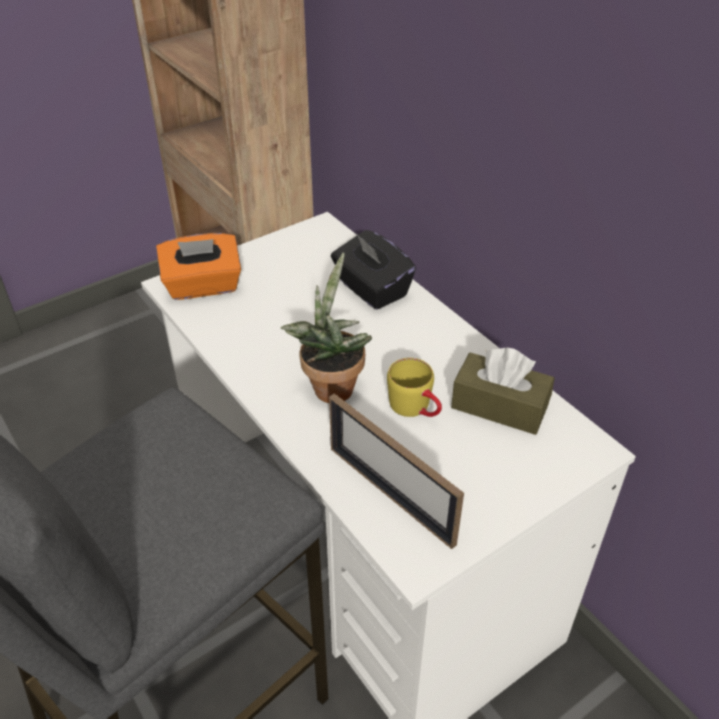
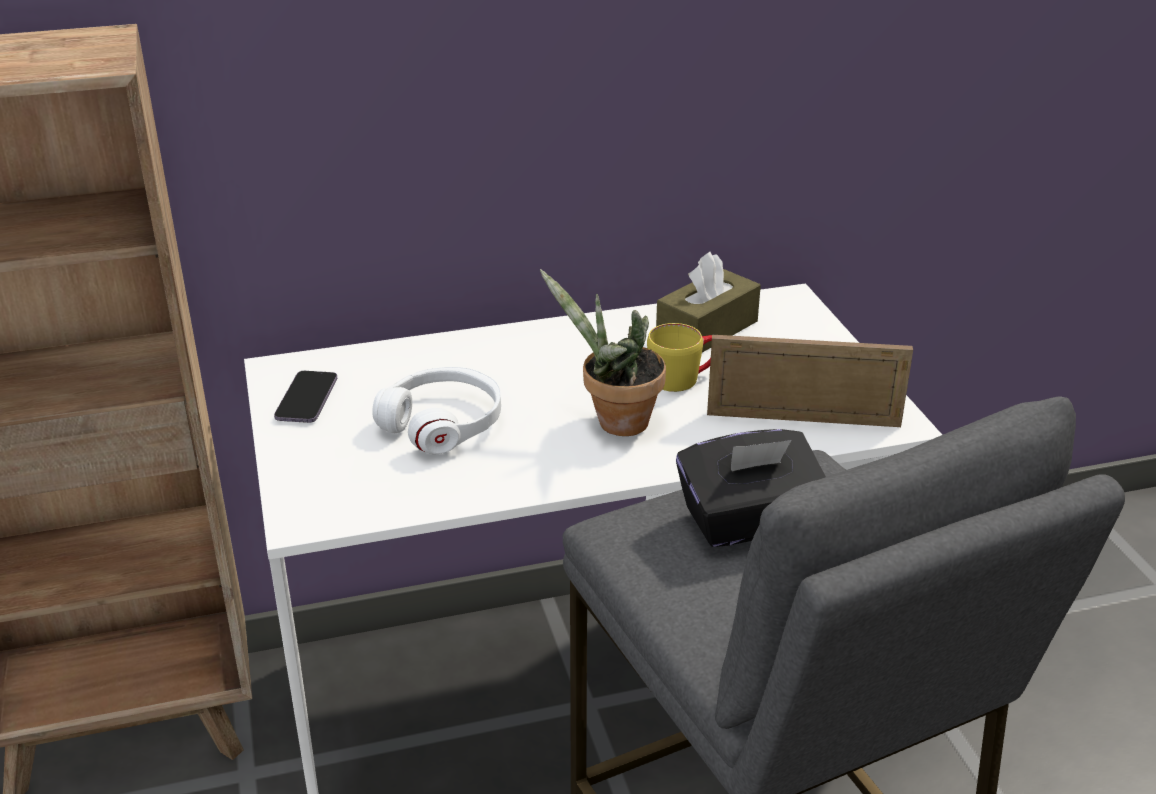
camera: 70 degrees left, 10 degrees down
(203, 286) = (333, 490): orange tissue box -> none
(293, 247) = (307, 399): none -> phone
(293, 307) = (442, 423): none -> white headphones
(371, 289) = (452, 360): black tissue box -> black tissue box (749, 522)
(390, 494) = (803, 419): picture frame -> picture frame turned 150 degrees counterclockwise

